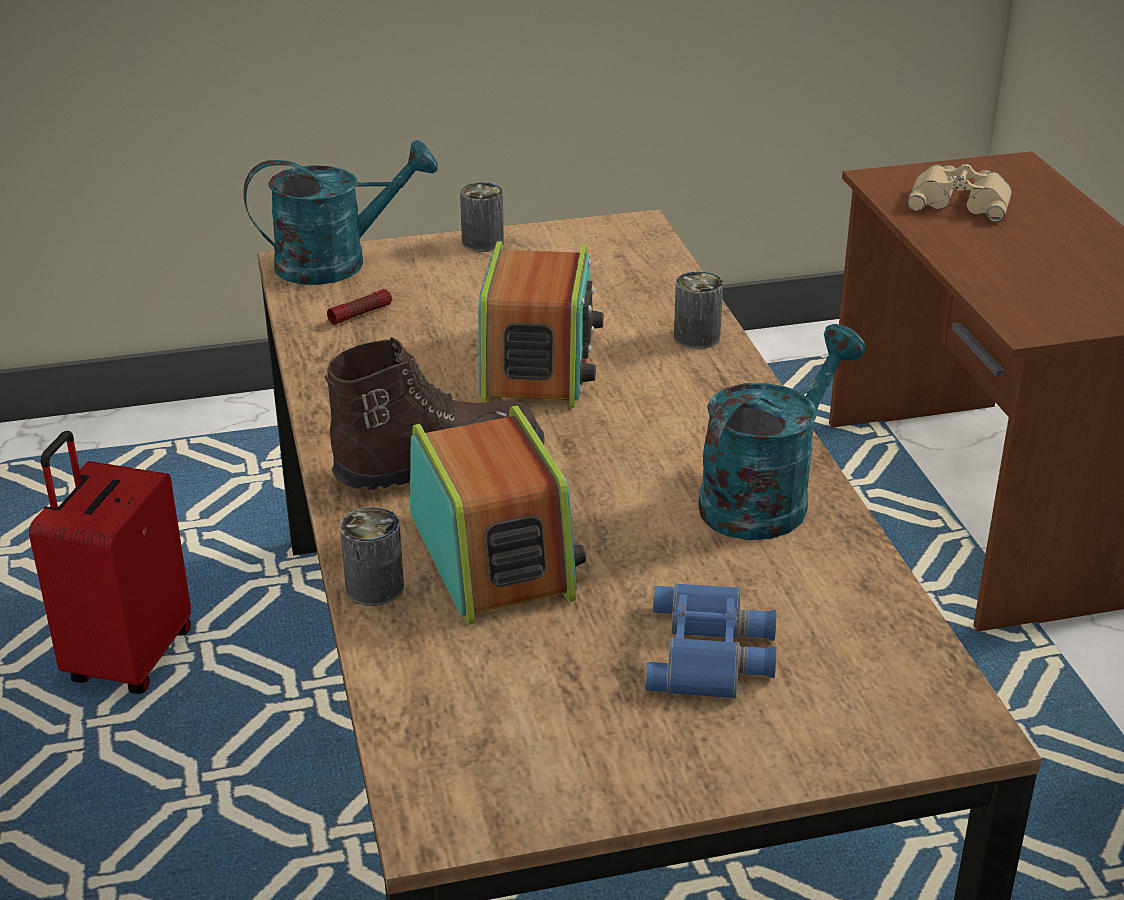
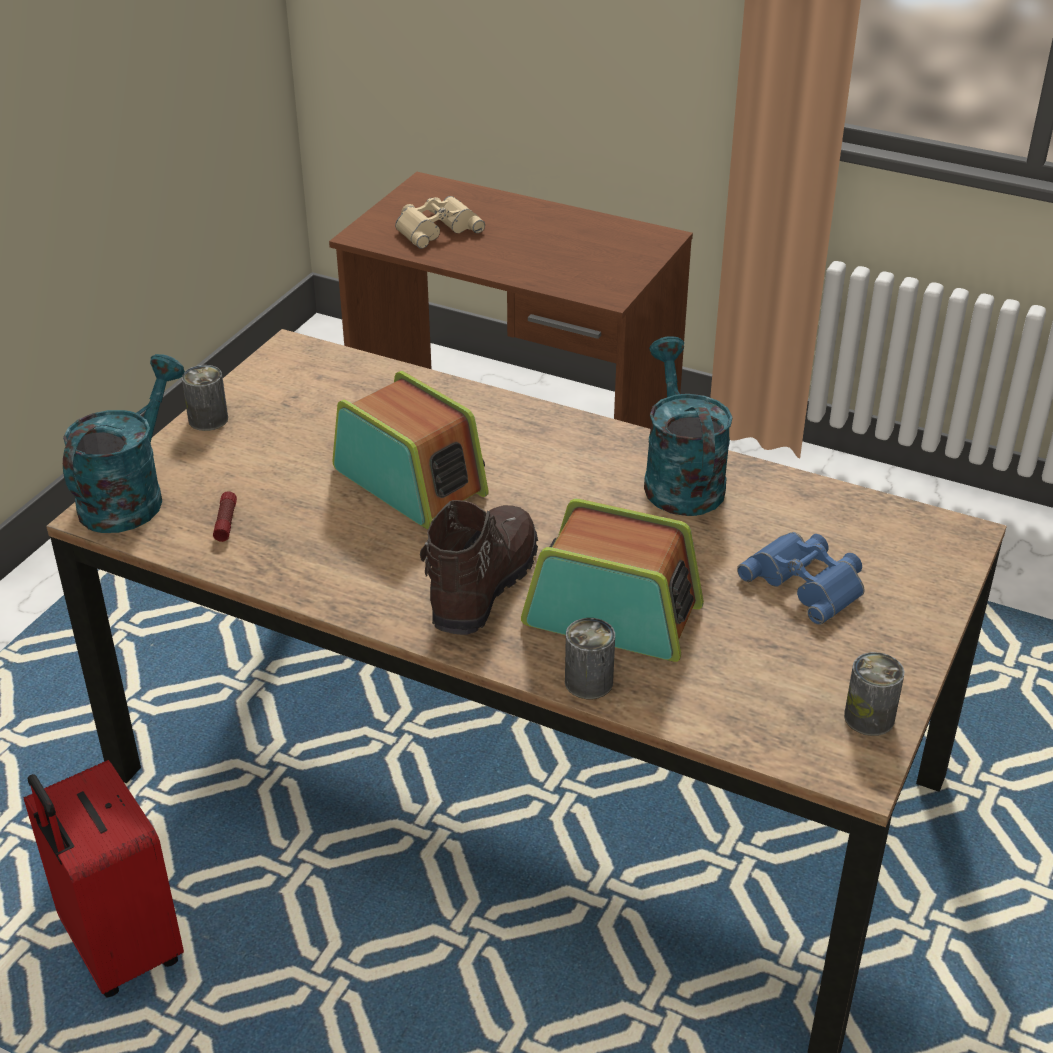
camera: 50 degrees left, 5 degrees up
(696, 337) = (469, 405): can -> can (869, 718)

